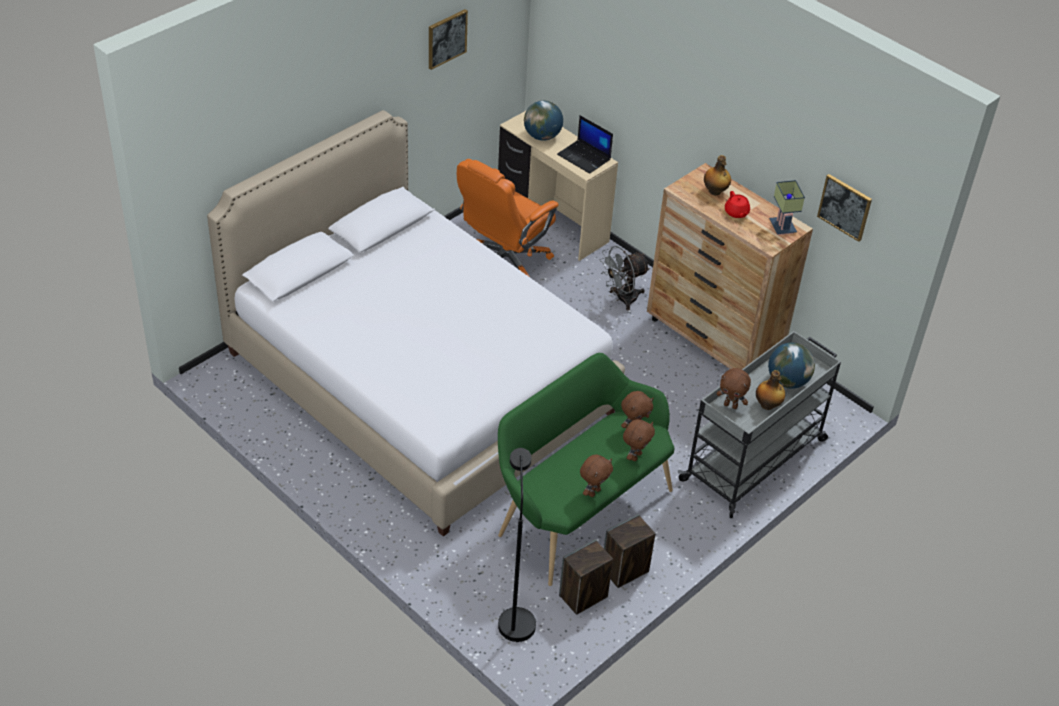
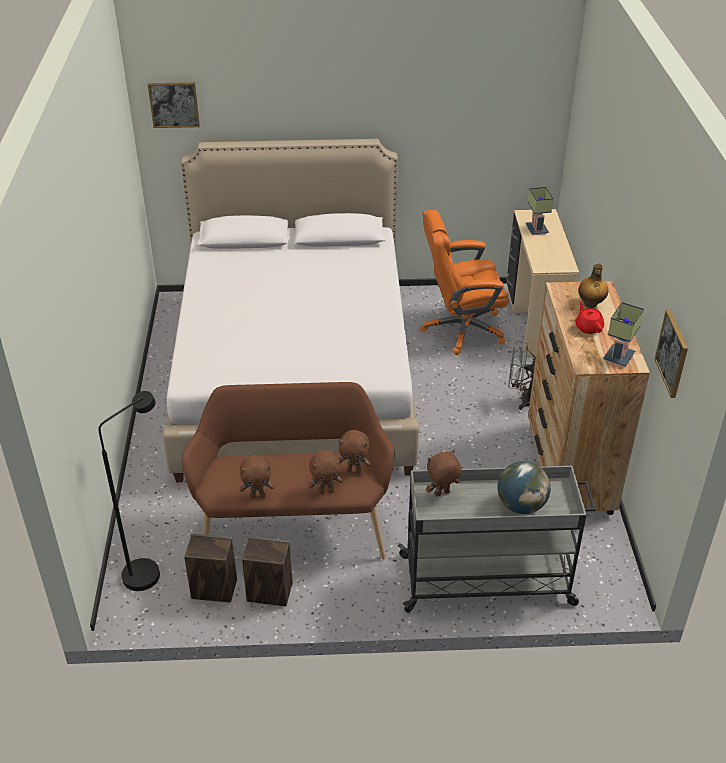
camera: 45 degrees right, 5 degrees down
(446, 38) = (461, 98): picture -> picture (174, 104)
(542, 136) = (538, 230): globe -> table lamp
(578, 510) = (293, 526): green bench -> brown bench
(584, 157) = (554, 257): laptop -> none
(731, 405) = (442, 494): brown plush toy -> brown plush toy turned 90 degrees clockwise
(736, 213) = (588, 327): red teapot -> red teapot turned 135 degrees clockwise
(768, 405) = (476, 513): bottle -> none

